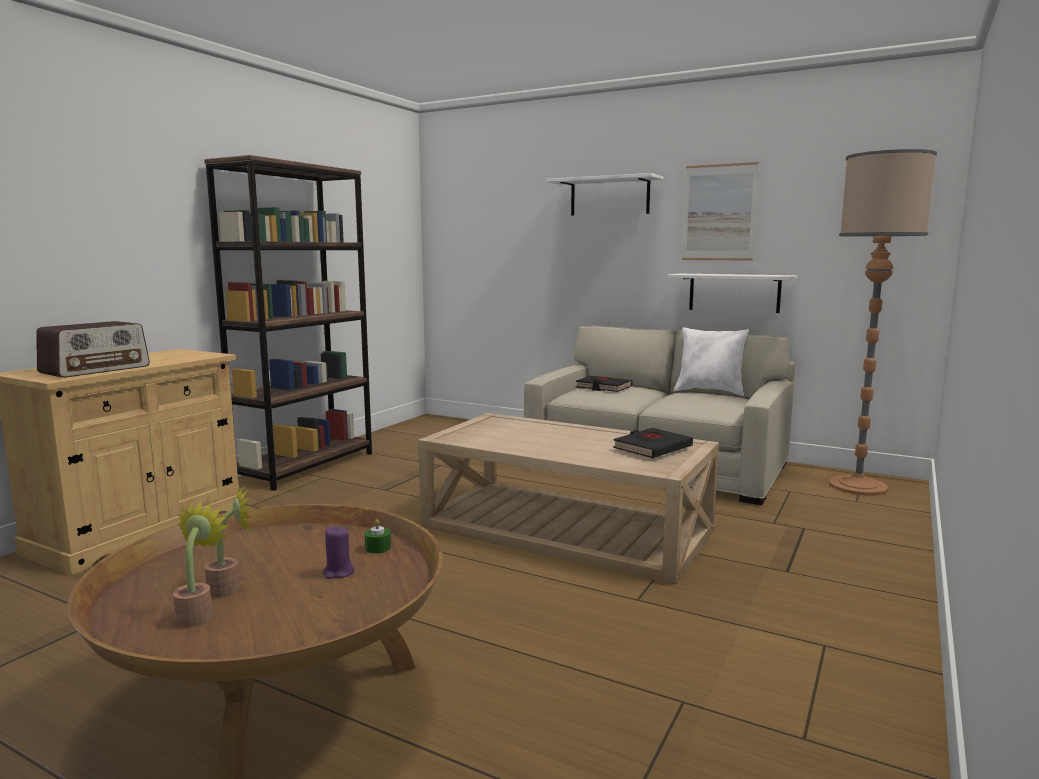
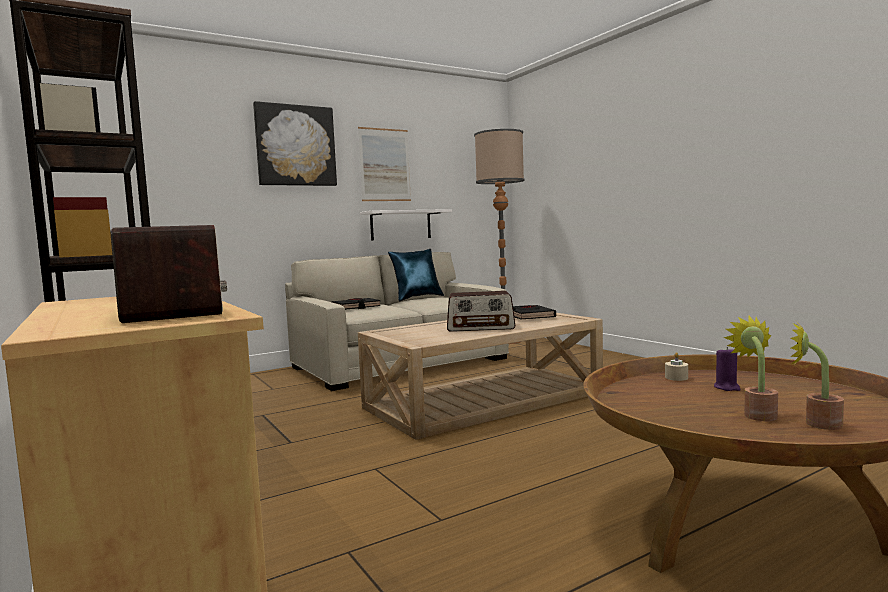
camera: 60 degrees left, 5 degrees down
(378, 548) = (676, 377): green candle -> beige candle
(556, 442) = (480, 327): none -> radio
(609, 196) = (295, 145): white shelf -> picture
(710, 392) = (417, 298): white pillow -> blue pillow

